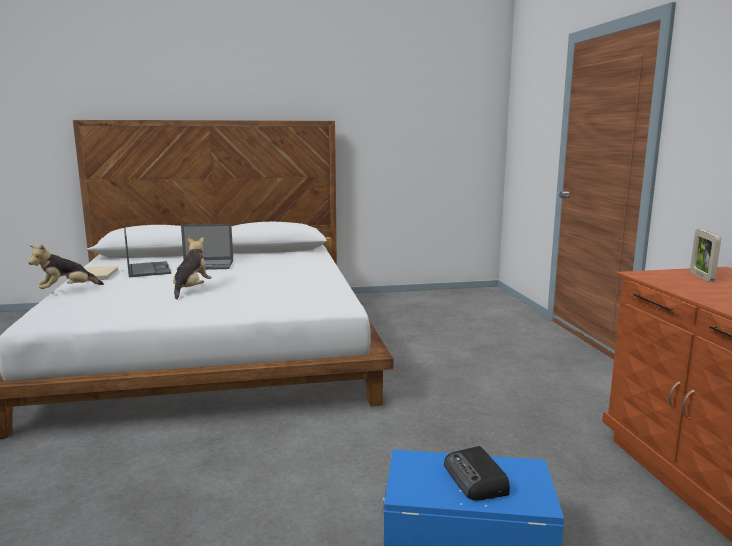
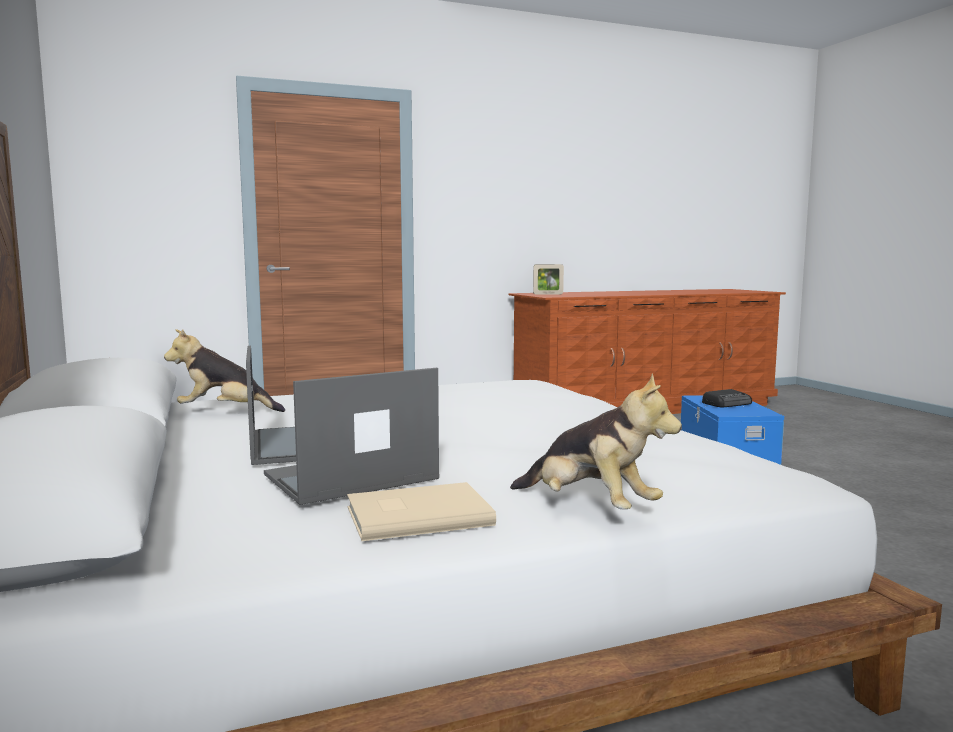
camera: 100 degrees left, 5 degrees down
(191, 289) = (505, 431): plush toy -> plush toy (224, 412)

